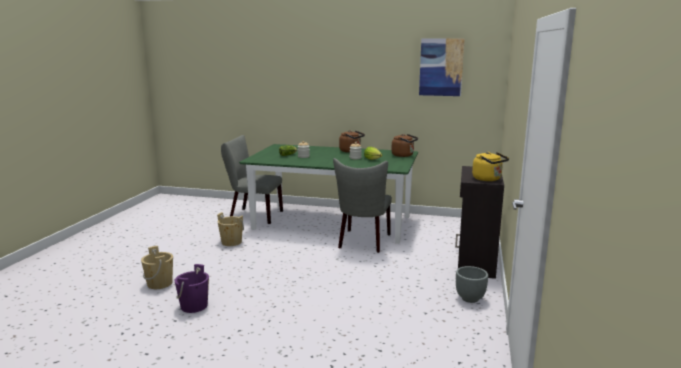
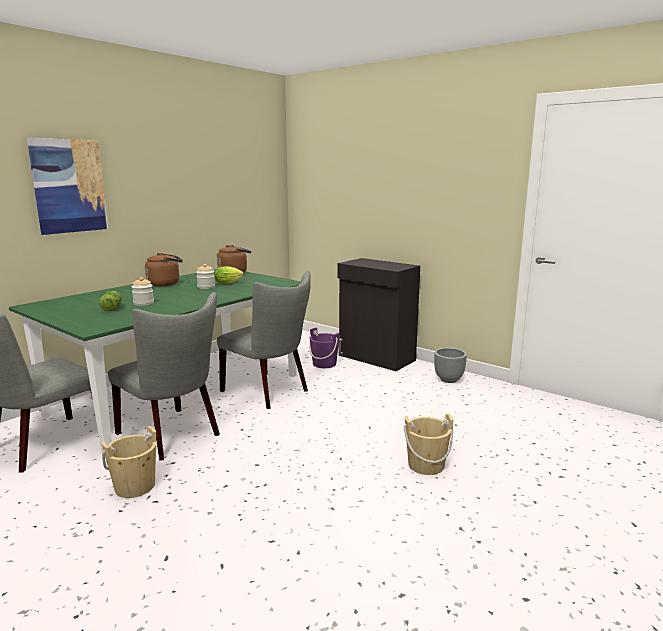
camera: 65 degrees left, 0 degrees up
(160, 283) = (232, 602): beige bucket -> beige bucket (426, 465)
(194, 306) = (360, 564): purple bucket -> purple bucket (324, 364)
(284, 235) = (173, 435): none -> grey chair
(441, 67) = (232, 158): picture -> picture (69, 186)
(488, 179) = (397, 265): yellow kettle -> none

